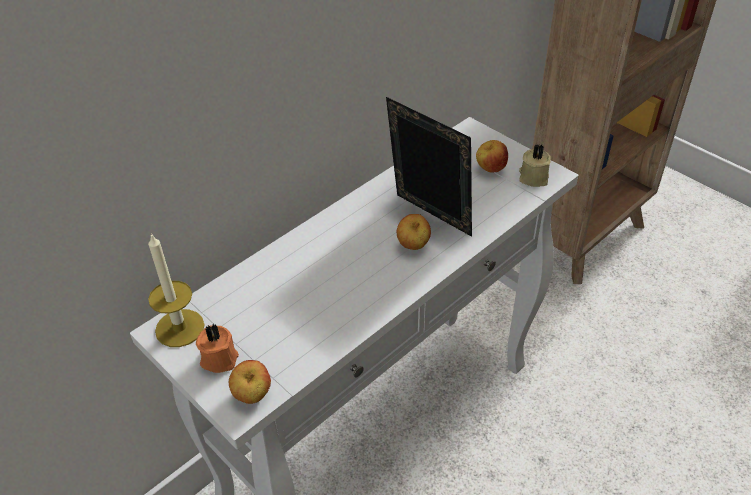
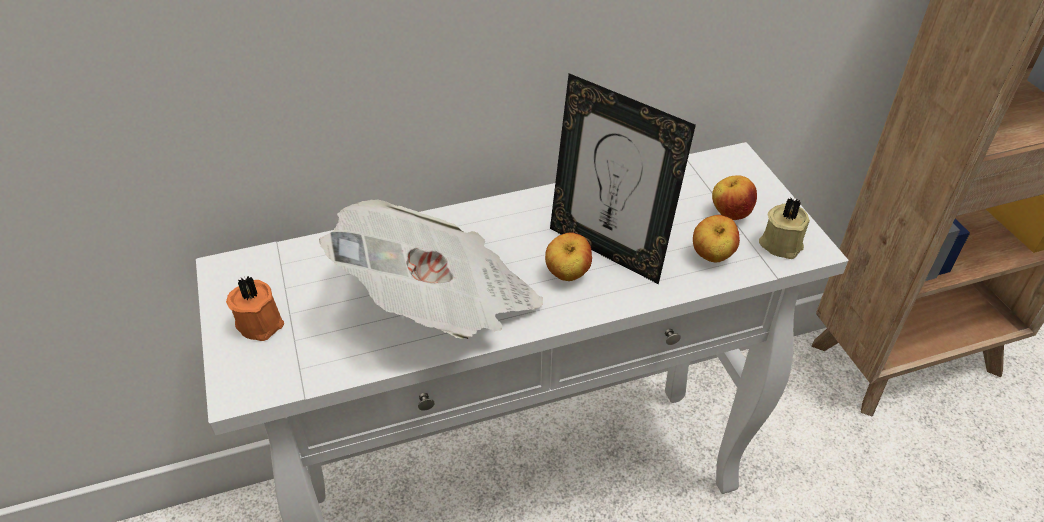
camera: 25 degrees right, 0 degrees up
(180, 328) = (246, 273): candle -> none
(252, 395) = (263, 380): apple -> apple (711, 257)
(342, 296) = (441, 304): none -> newspaper
(428, 219) = (608, 249): picture frame -> picture frame turned 150 degrees clockwise

